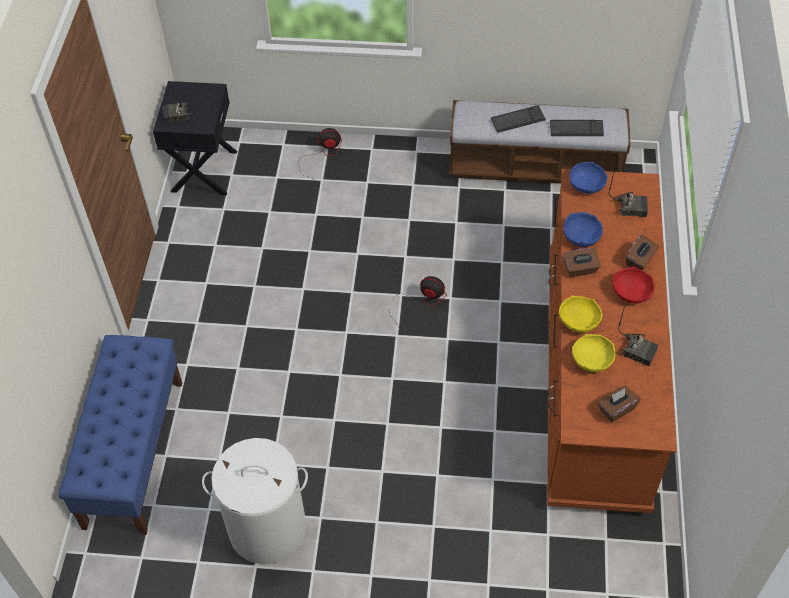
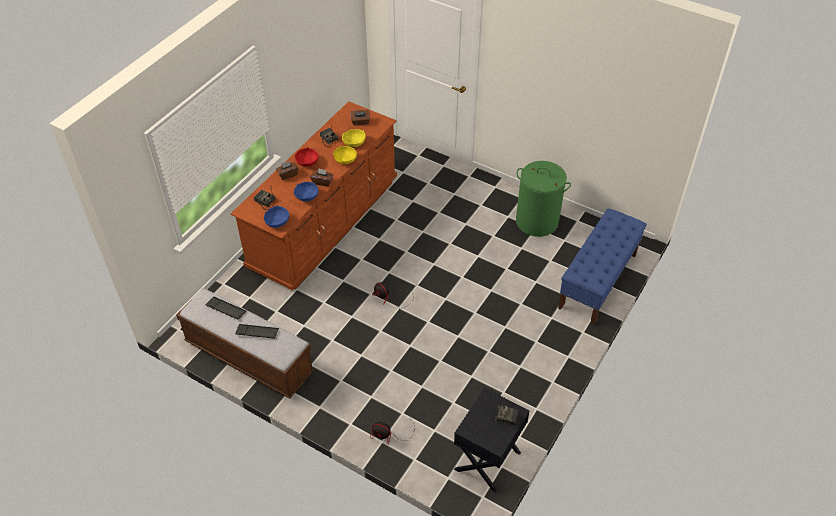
camera: 155 degrees left, 5 degrees down
(267, 528) = (537, 221): white laundry basket -> green laundry basket

